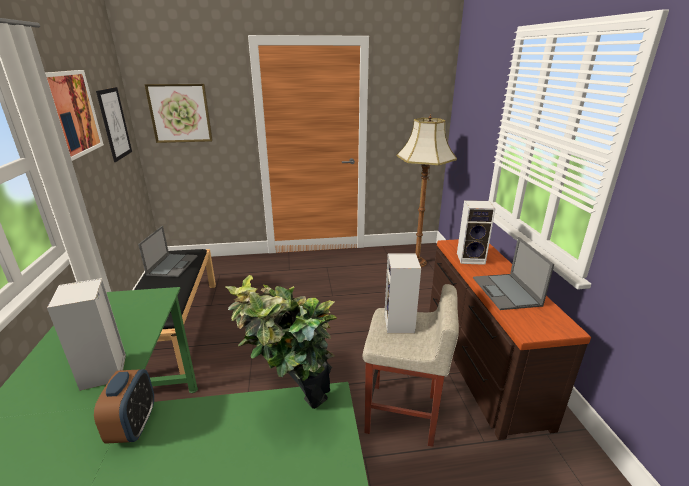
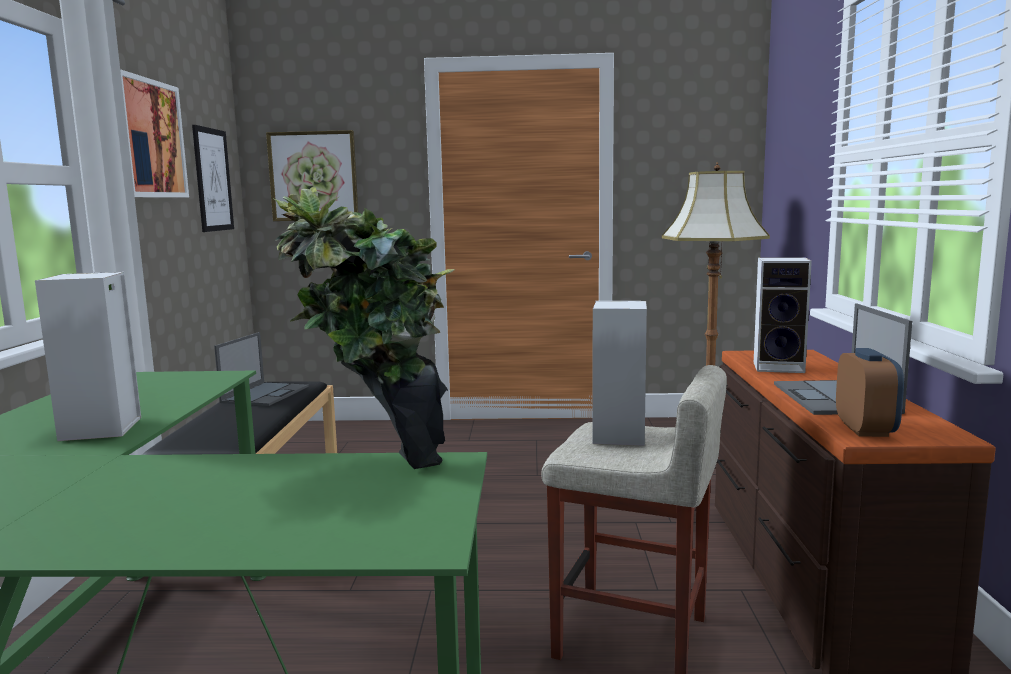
camera: 10 degrees right, 15 degrees down
(134, 426) = (119, 471): alarm clock -> alarm clock (865, 429)

